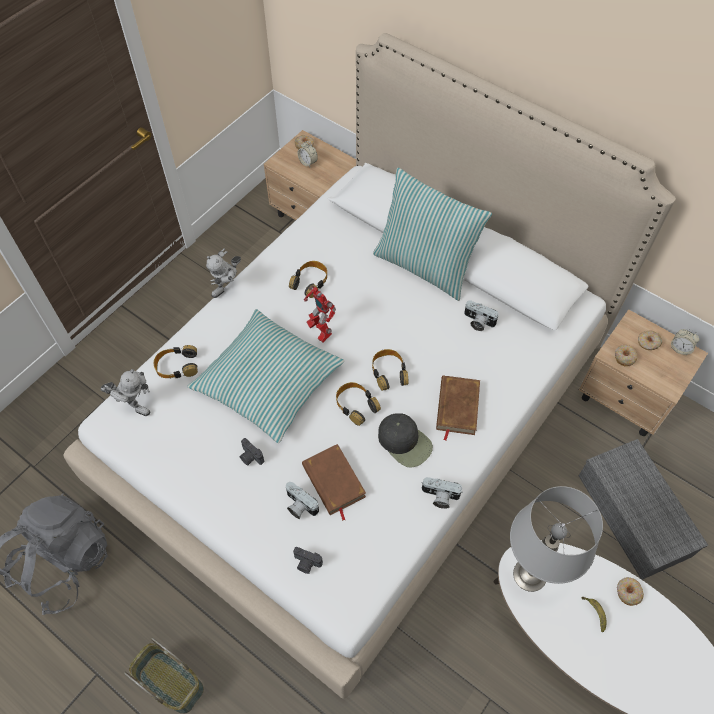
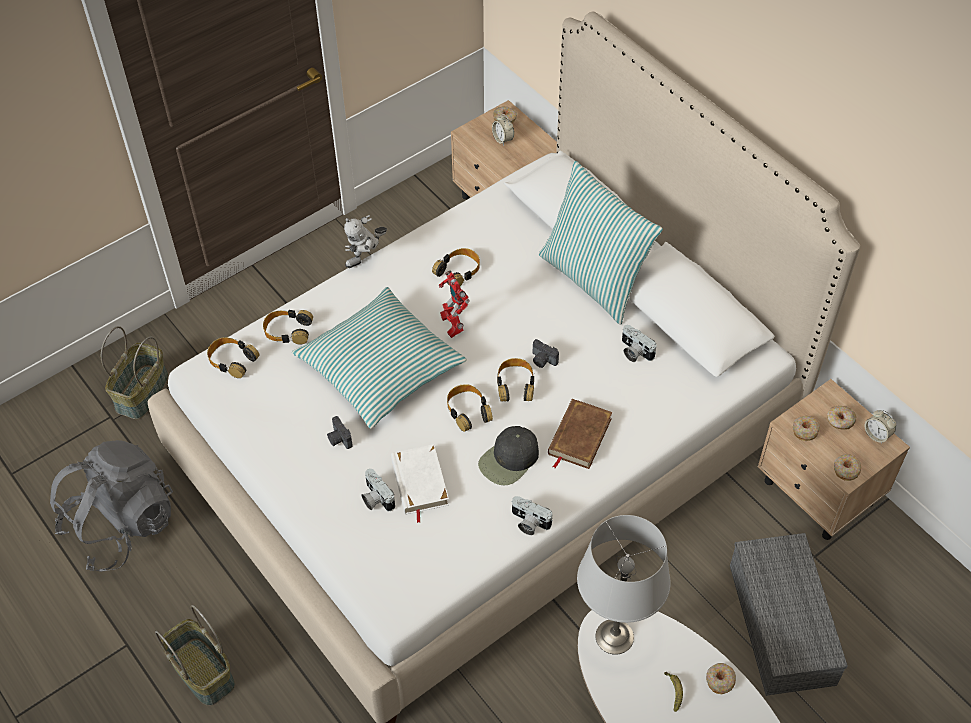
camera: 15 degrees right, 5 degrees down
(54, 437) = (142, 393): none -> basket
(134, 404) = (232, 360): toy robot -> headphones
(306, 564) = (366, 555): camera -> camera (542, 360)
(333, 482) = (419, 482): brown book -> white book
(405, 442) = (509, 460): black cap -> black cap turned 75 degrees clockwise
(667, 383) = (846, 470): none -> donut

